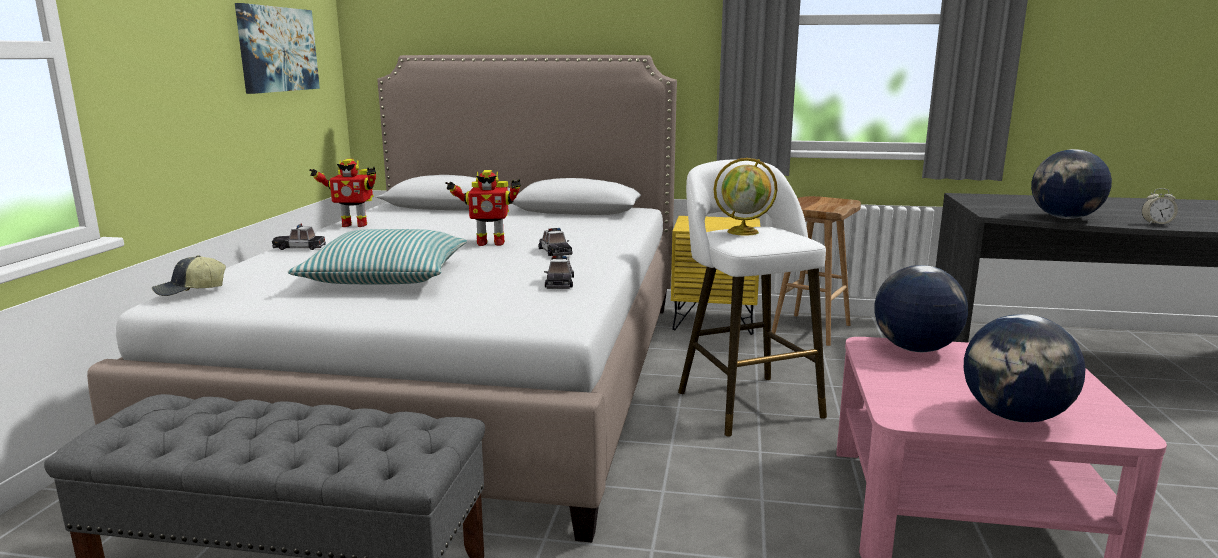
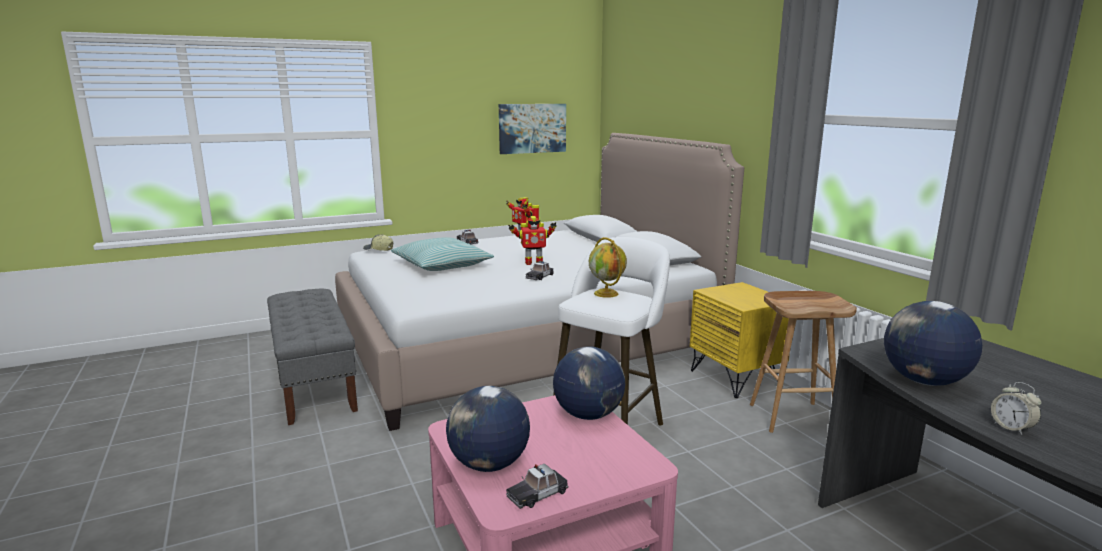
camera: 55 degrees right, 0 degrees up
(489, 243) = (533, 263): toy robot -> toy robot turned 60 degrees counterclockwise
(559, 282) = (479, 291): toy car -> toy car (537, 493)

